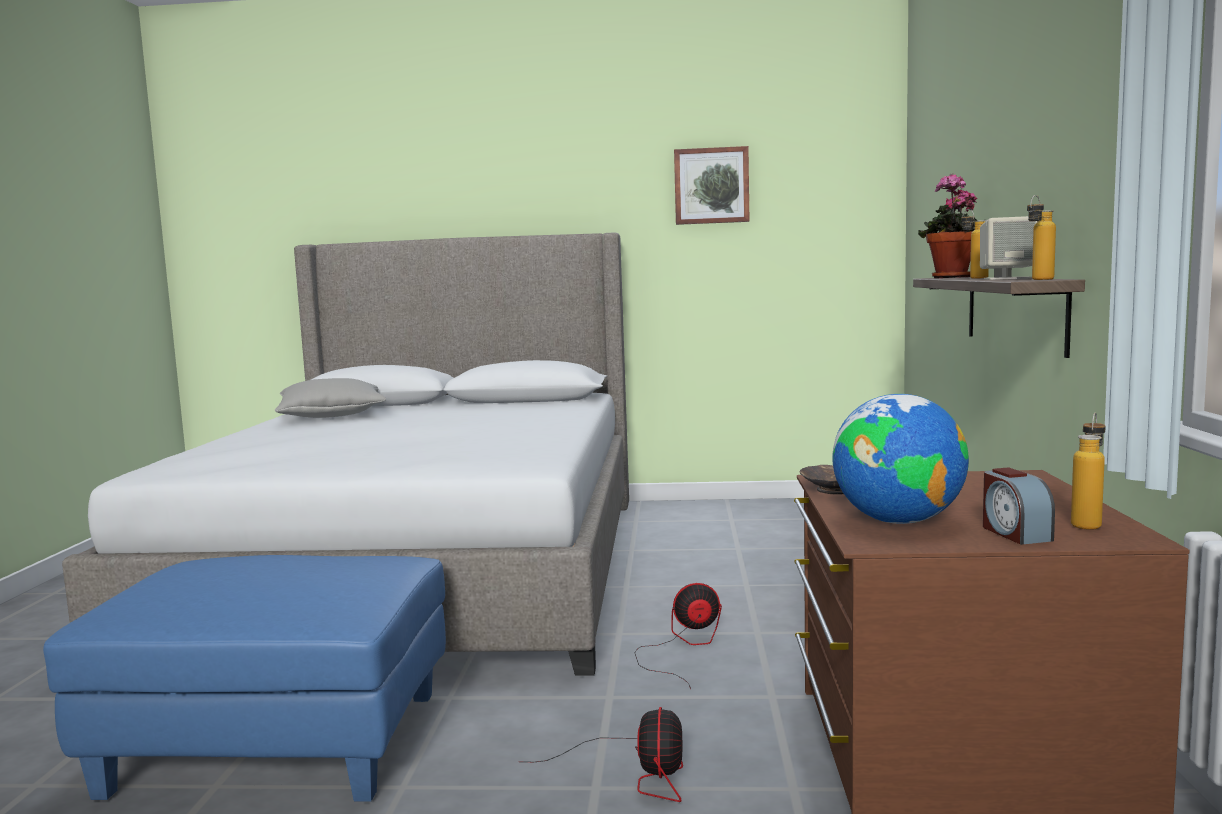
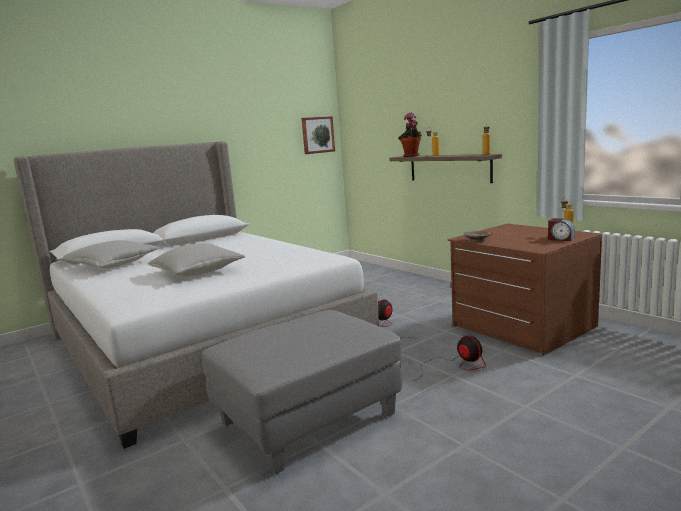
camera: 40 degrees left, 5 degrees up
(279, 745) = (308, 419): blue ottoman -> grey ottoman
(345, 444) = (197, 272): none -> grey pillow
(711, 186) = (259, 115): picture -> picture (317, 135)
(897, 521) = (525, 243): globe -> none
(1007, 278) = (458, 155): beige speaker -> none

